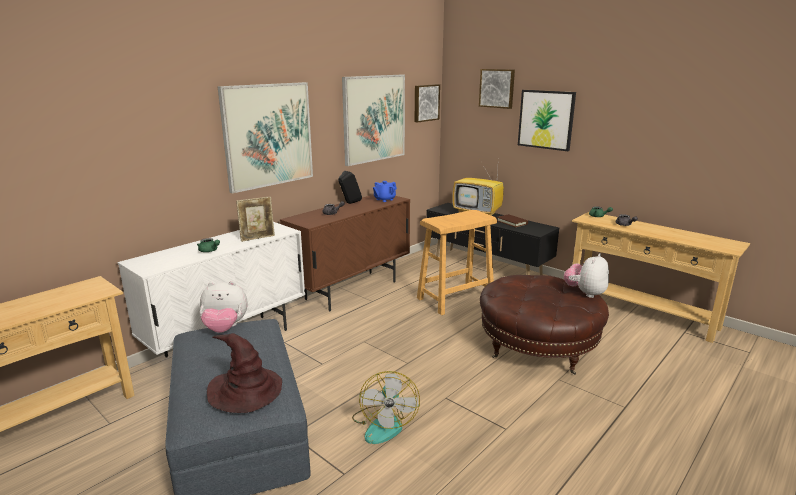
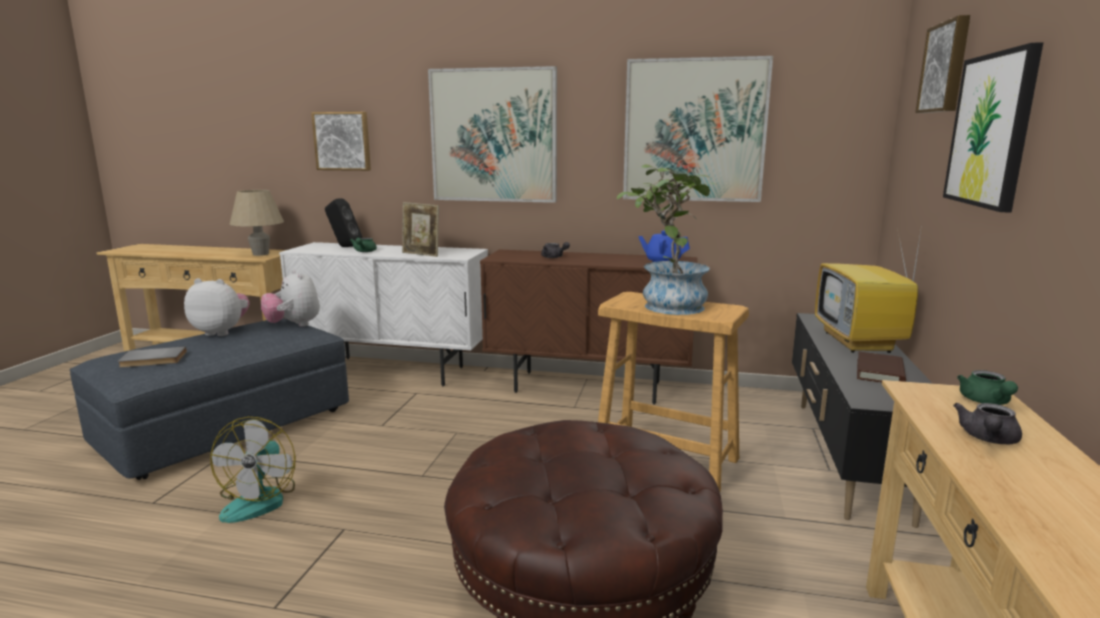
camera: 60 degrees right, 5 degrees down
(85, 291) = (260, 254): none -> beige table lamp
(246, 391) = (153, 360): brown hat -> grey book
(349, 203) = (610, 255): black speaker -> black speaker (344, 247)
(384, 424) = (260, 499): fan -> fan turned 60 degrees counterclockwise
(425, 103) = (840, 112): picture -> picture (343, 141)
(456, 219) = (665, 305): none -> potted plant
(585, 293) = (642, 518): plush toy -> plush toy (221, 332)

